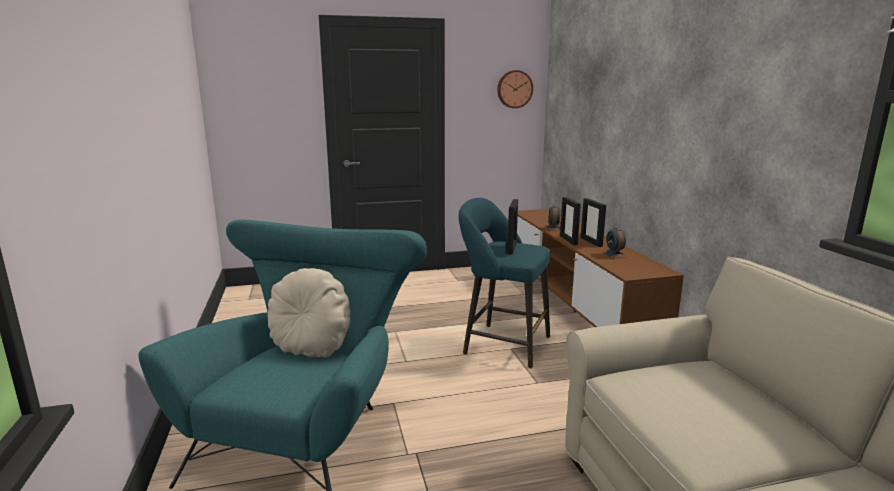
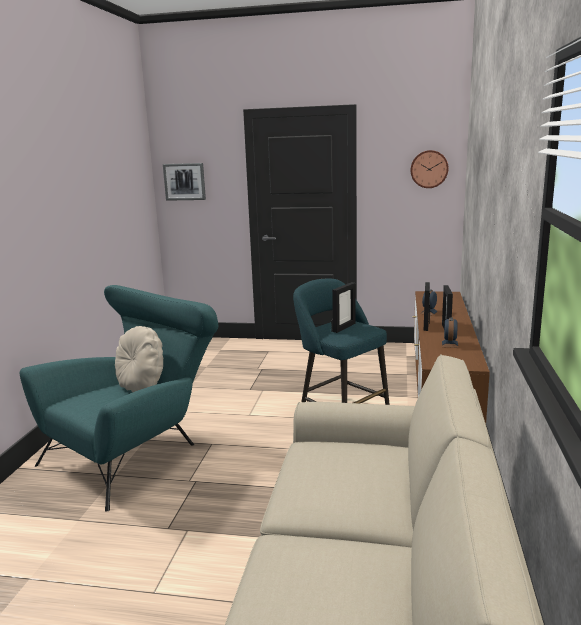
camera: 25 degrees right, 0 degrees up
(244, 98) = (184, 181): none -> picture

